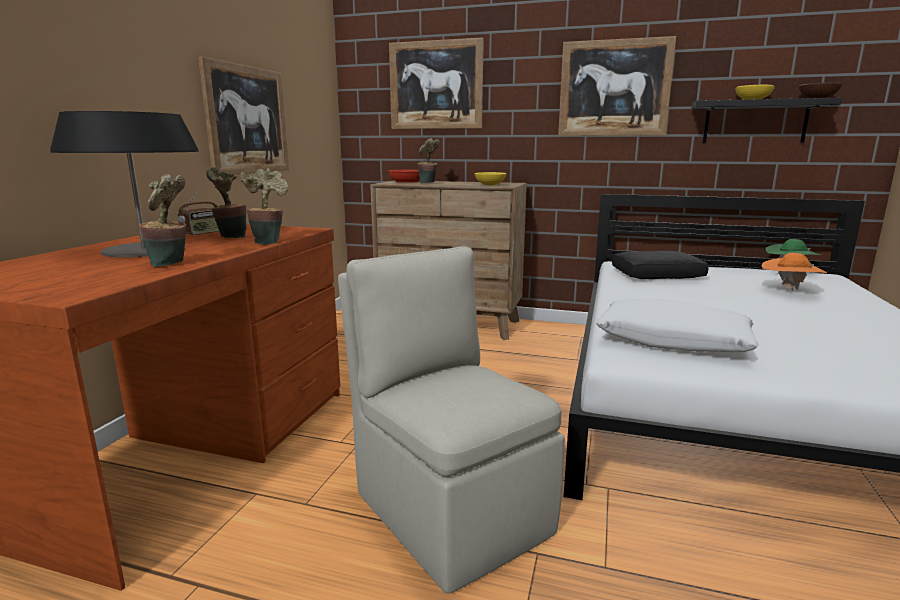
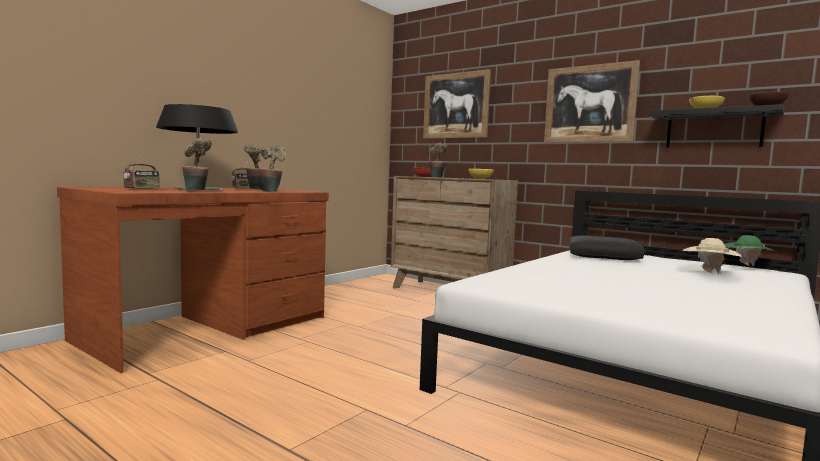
camera: 20 degrees right, 10 degrees down
(64, 271) = (142, 189): none -> radio
(247, 120) = (306, 125): picture -> none
(449, 509) = (333, 379): beige chair -> none
(673, 341) = (531, 282): white pillow -> none
(789, 290) = (708, 273): orange hat -> beige hat

